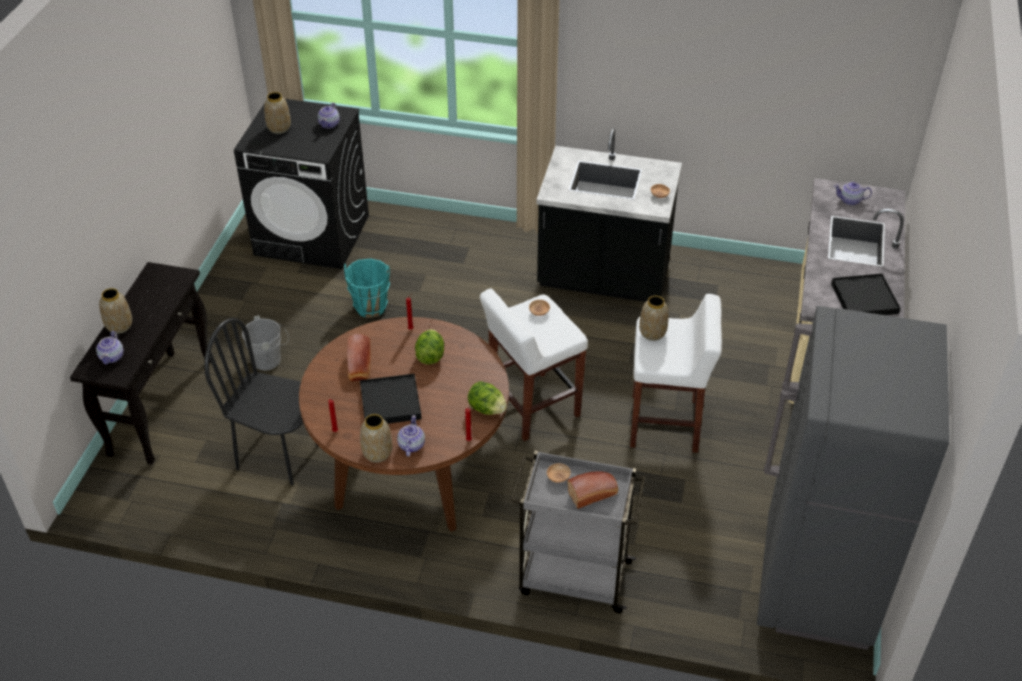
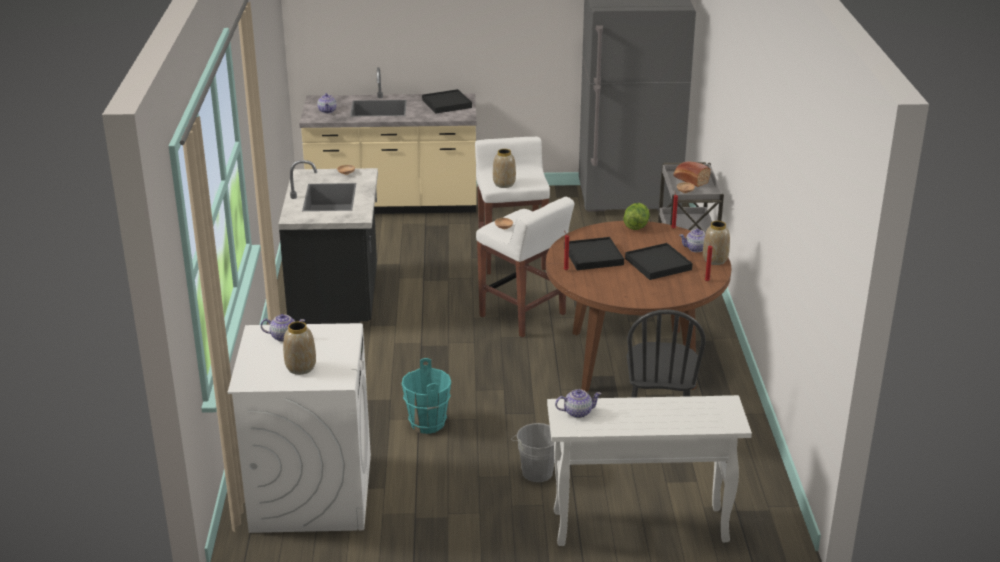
camera: 105 degrees left, 15 degrees down
(112, 357) = (706, 415): teapot -> teapot (577, 412)
(120, 326) = (661, 424): vase -> none
(161, 405) = (638, 527): black console table -> white console table
(313, 235) = (311, 492): black washing machine -> white washing machine
(359, 367) = (627, 284): bread -> none
(430, 356) = (593, 256): lettuce -> black tray

